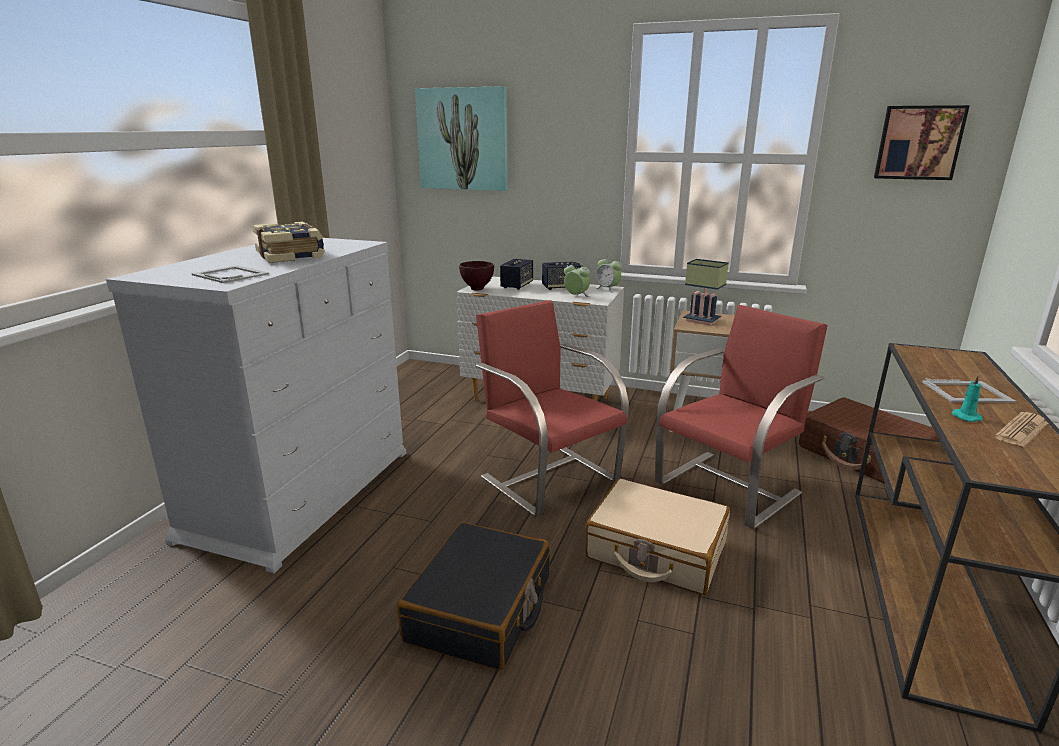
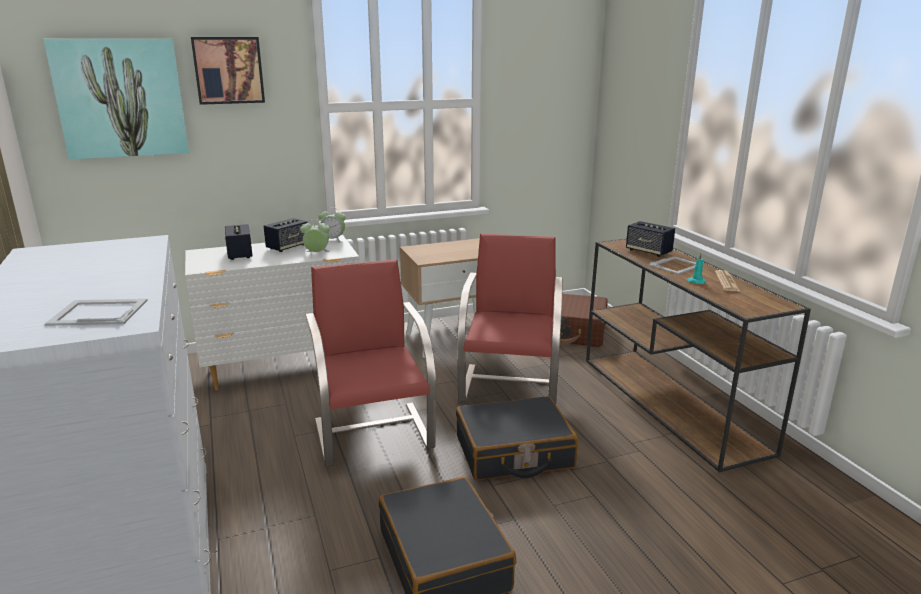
camera: 40 degrees left, 0 degrees up
(292, 255) = (103, 273): book -> none
(478, 289) = (205, 267): brown bowl -> none
(549, 477) = (373, 432): red chair -> red chair turned 60 degrees clockwise
(656, 551) = (514, 453): beige suitcase -> black suitcase
(700, 320) = (426, 252): table lamp -> none
(918, 143) = (546, 86): picture -> picture (228, 70)
(951, 368) = (648, 251): none -> speaker

